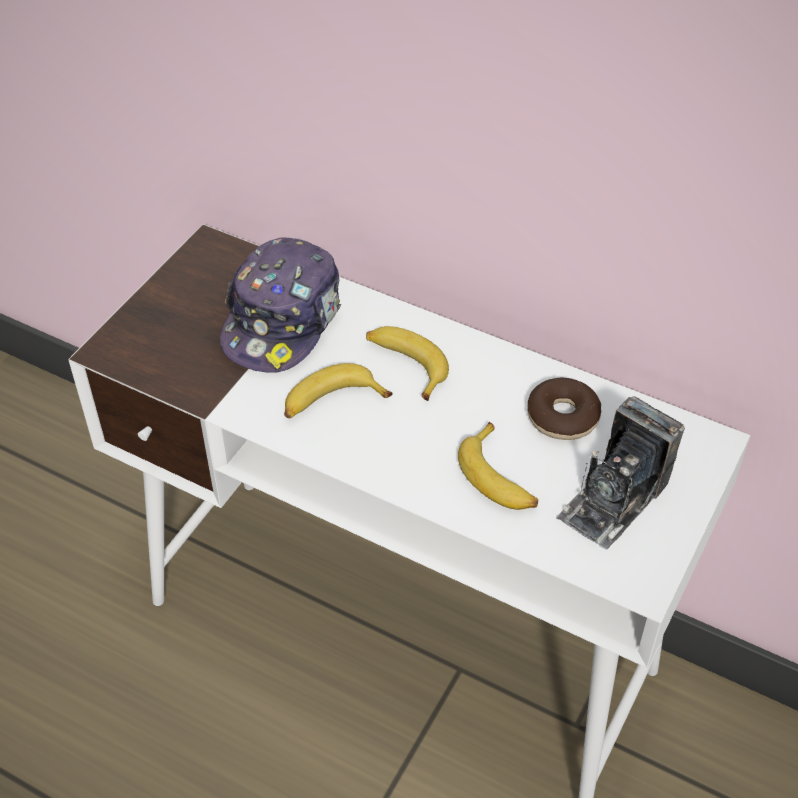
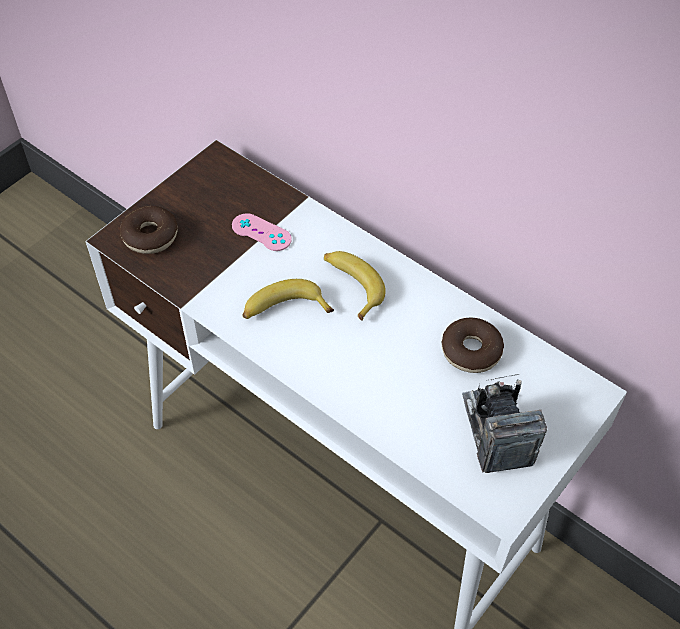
camera: 10 degrees right, 5 degrees up
(148, 342) = (150, 236): none -> donut
(283, 320) = (261, 232): cap -> pink game controller
(499, 478) = (406, 396): banana -> none
(613, 499) = (496, 430): camera -> camera turned 120 degrees clockwise

